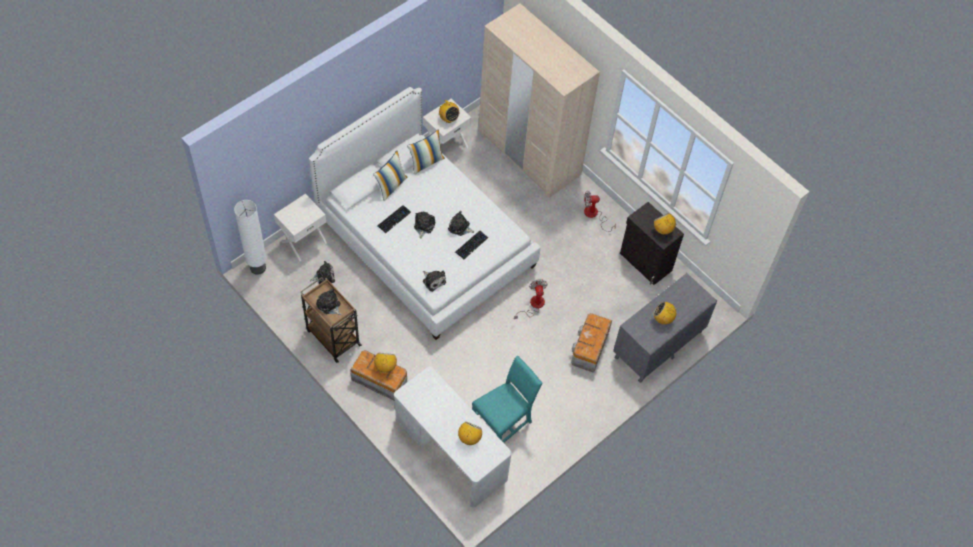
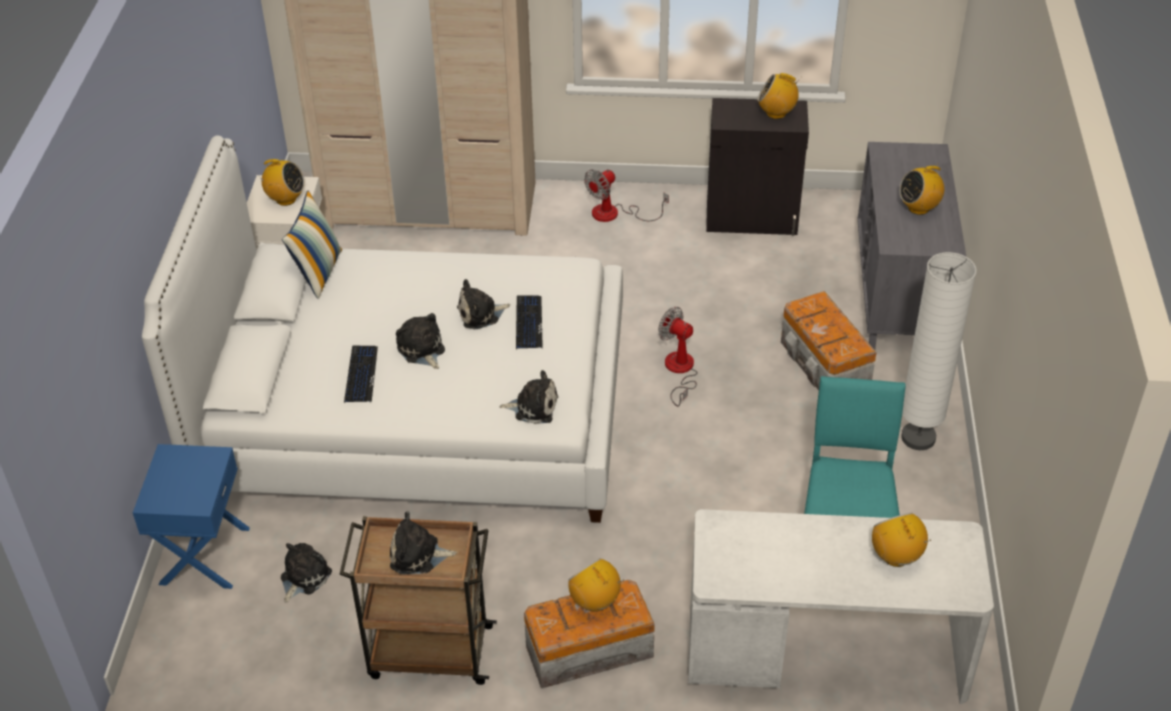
camera: 40 degrees left, 15 degrees down
(258, 267) = (162, 656): white floor lamp -> white floor lamp (918, 438)
(303, 241) = (203, 555): white nightstand -> blue nightstand
(391, 186) = (298, 337): pillow -> none

